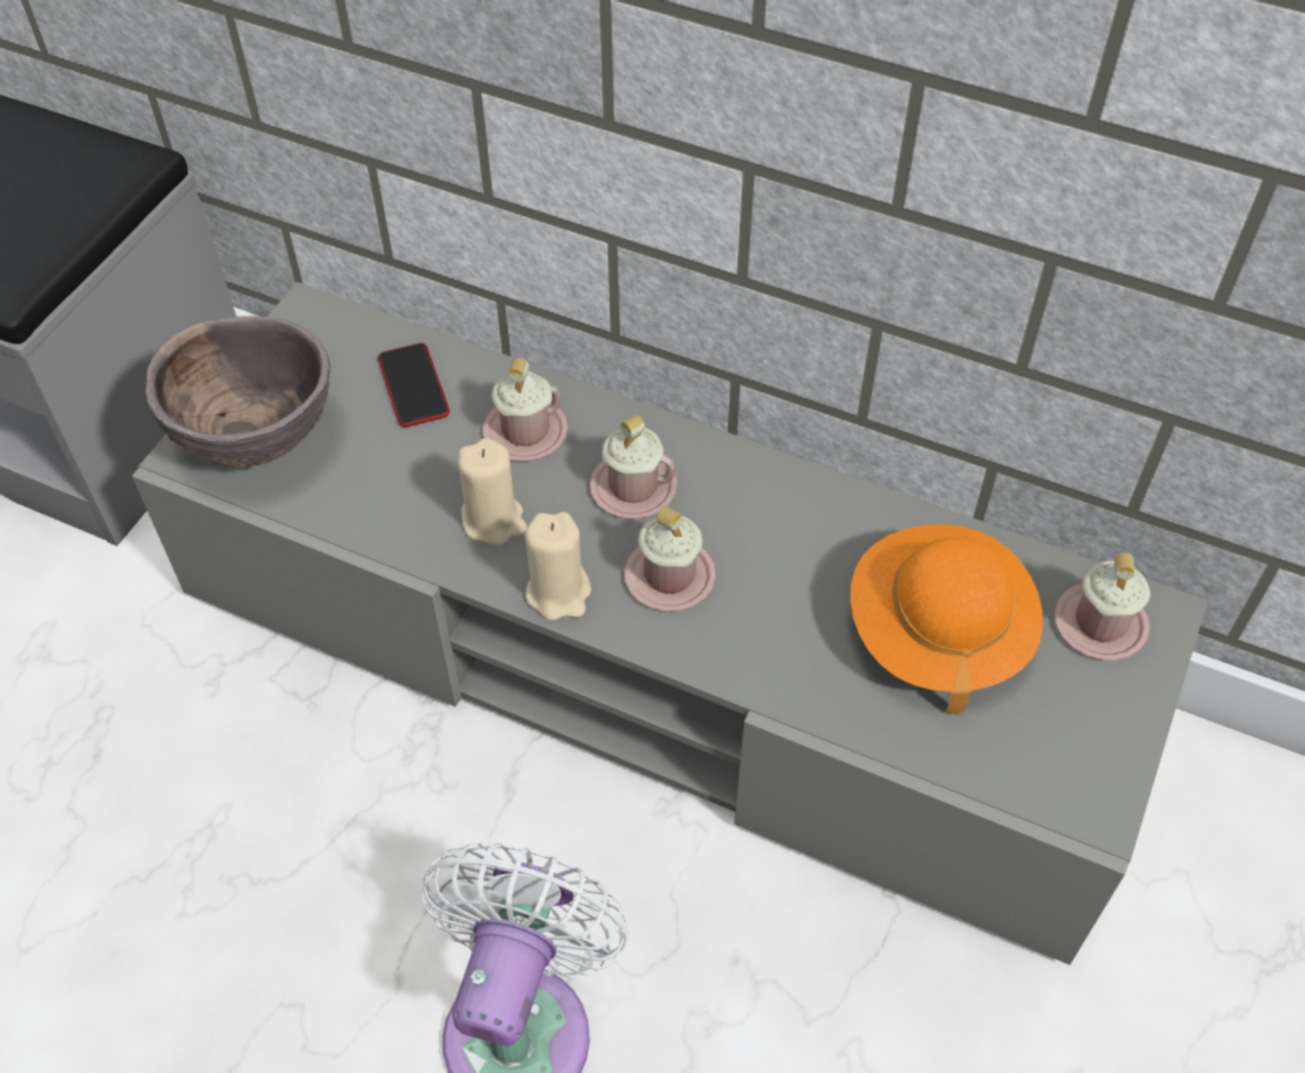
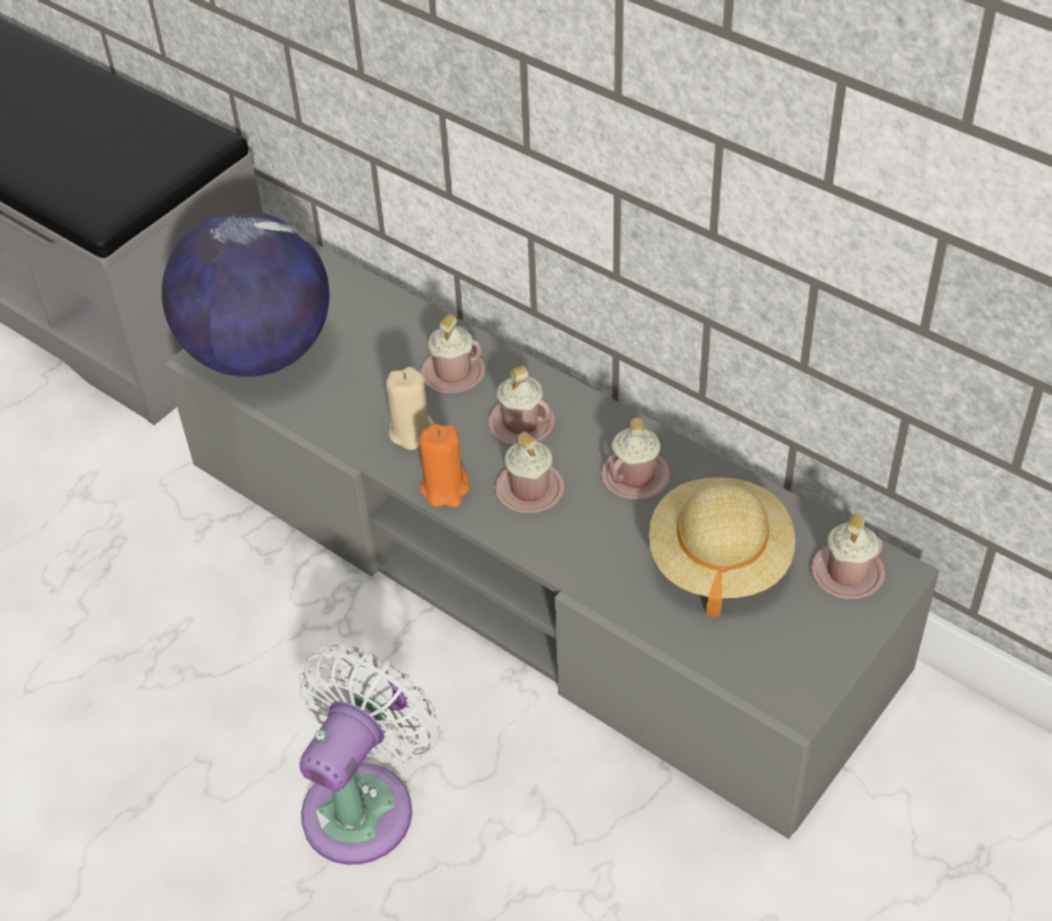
camera: 15 degrees right, 5 degrees down
(258, 441) = (258, 352): brown bowl -> globe
(413, 386) = (380, 329): phone -> none
(559, 592) = (445, 488): beige candle -> orange candle
(799, 536) = (635, 476): none -> pink mug
(937, 632) = (719, 559): orange hat -> beige hat

